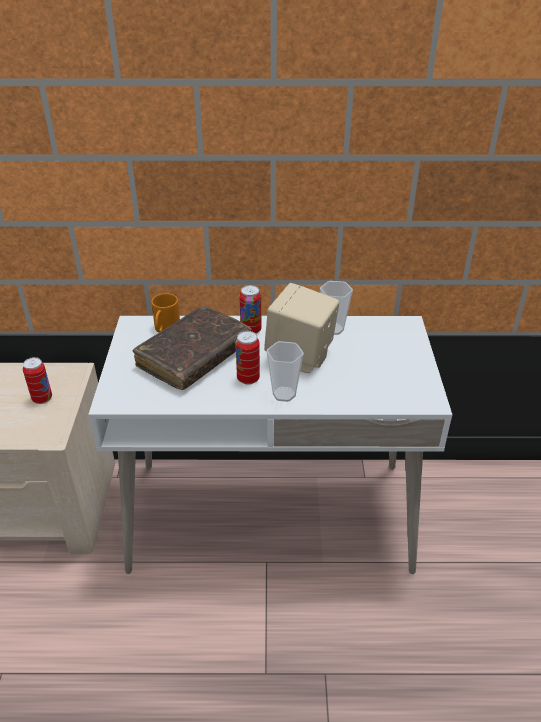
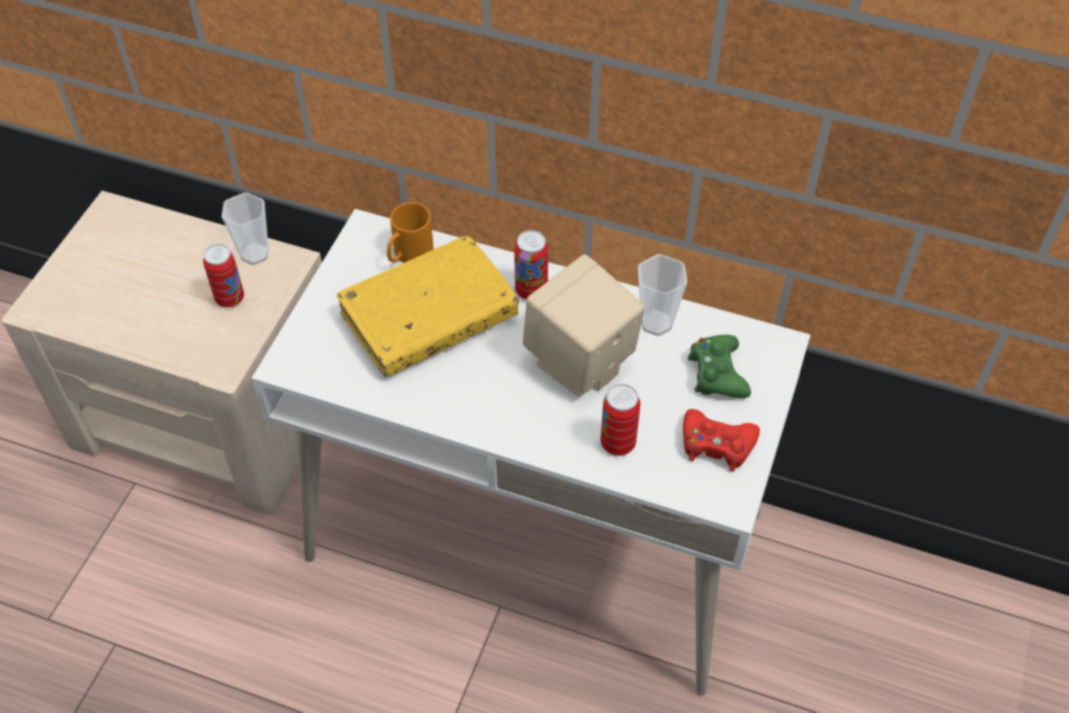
camera: 20 degrees right, 15 degrees up
(194, 356) = (429, 317): brown book -> yellow book
(248, 379) = (487, 381): can -> can (618, 443)
(284, 394) = (525, 423): cup -> cup (254, 254)
(382, 344) = (717, 373): none -> green game controller
(404, 376) = (716, 445): none -> red game controller

